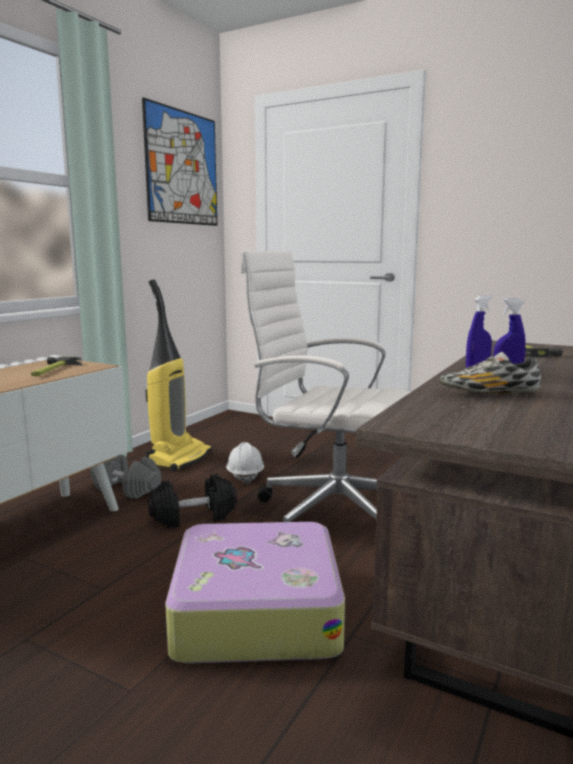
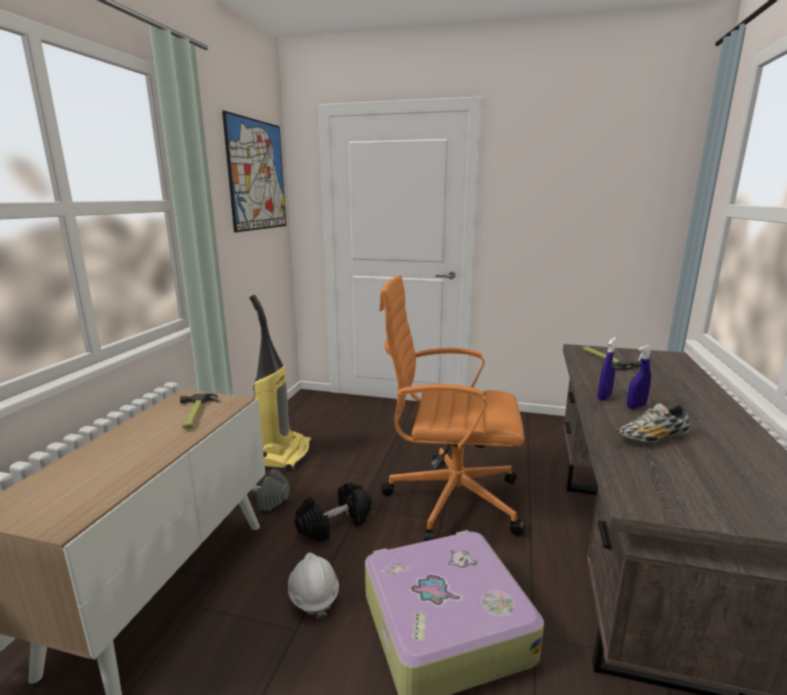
camera: 15 degrees left, 5 degrees up
(245, 475) = (355, 467): white hard hat -> white hard hat (313, 596)
(331, 512) = (449, 499): white office chair -> orange office chair

